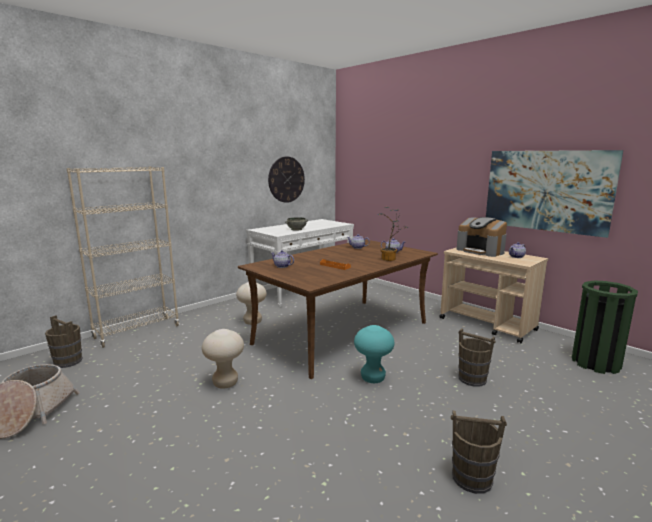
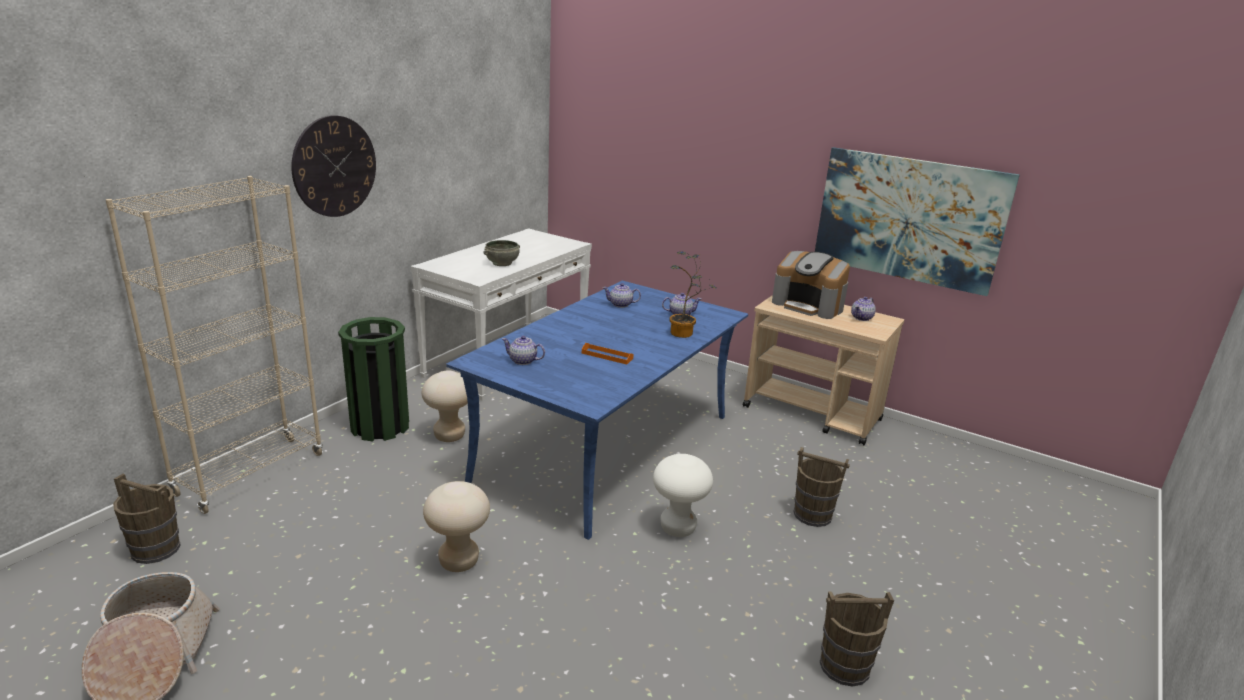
camera: 15 degrees left, 10 degrees up
(286, 179) = (472, 166): wall clock -> wall clock (334, 166)
(343, 333) = (606, 448): brown dining table -> blue dining table
(373, 378) = (677, 528): turquoise stool -> white stool
(595, 363) = (961, 471): green trash can -> green trash can (380, 426)

